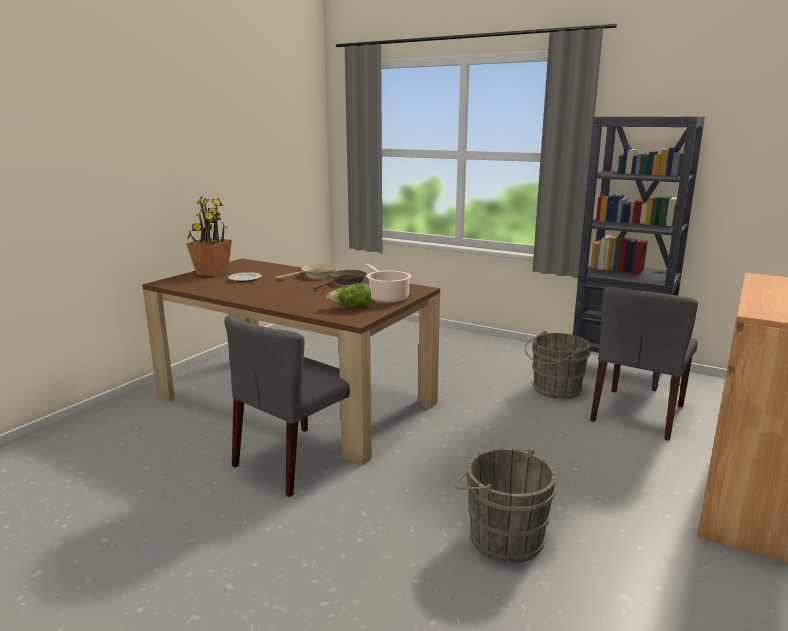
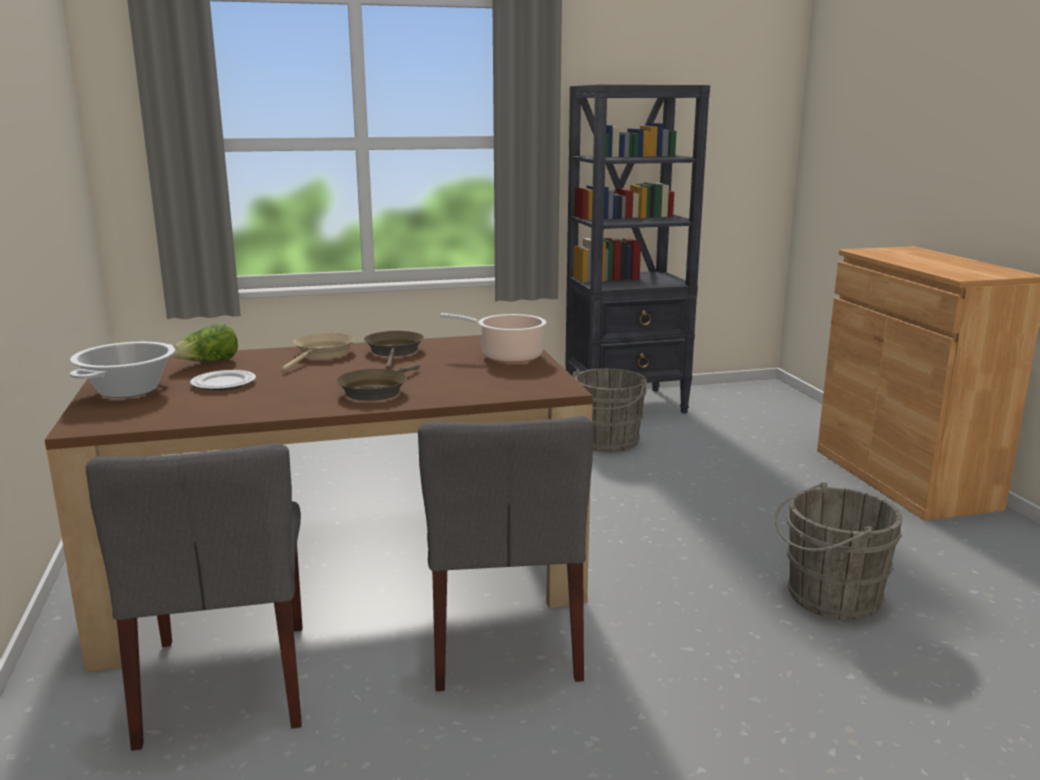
camera: 45 degrees left, 0 degrees up
(211, 273) = (129, 390): potted plant -> cooking pot
(283, 297) = (376, 391): none -> brown frying pan
(351, 307) = (506, 377): lettuce -> lettuce (208, 363)
(638, 413) = (712, 438): grey chair -> grey chair (227, 683)

